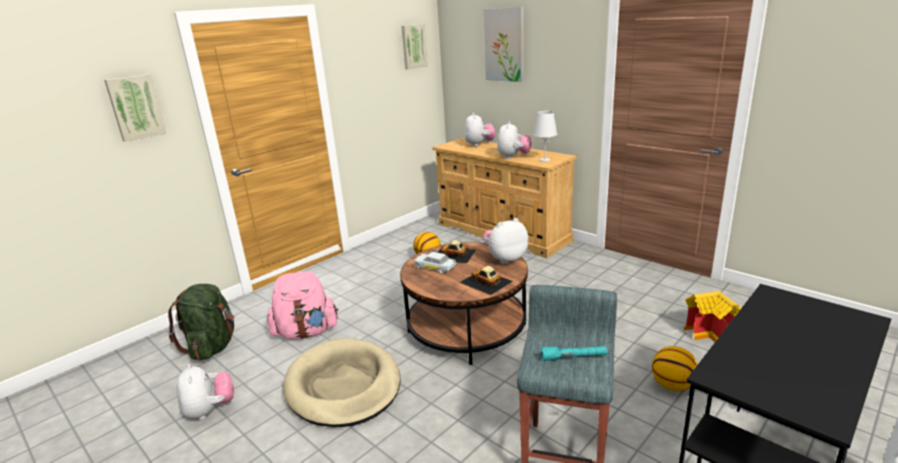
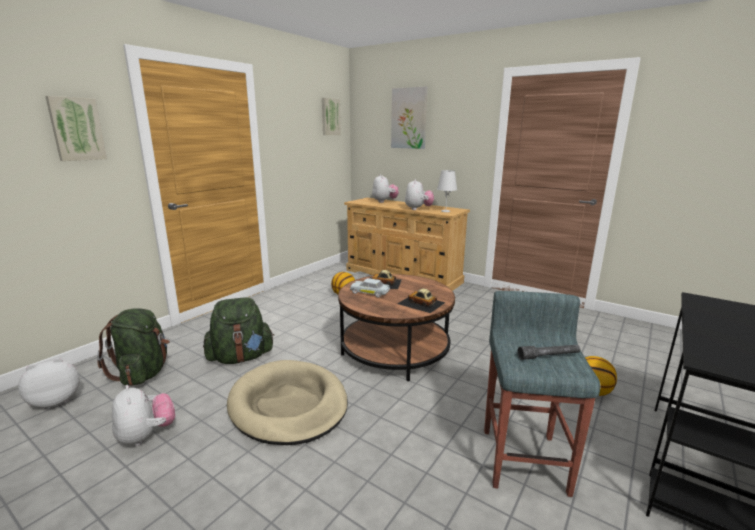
camera: 10 degrees left, 5 degrees down
(306, 332) = (241, 357): pink backpack -> green backpack
(505, 259) = (430, 286): plush toy -> plush toy (56, 401)
(574, 357) = (549, 356): turquoise flashlight -> grey flashlight
(712, 334) = (605, 350): toy house -> none

